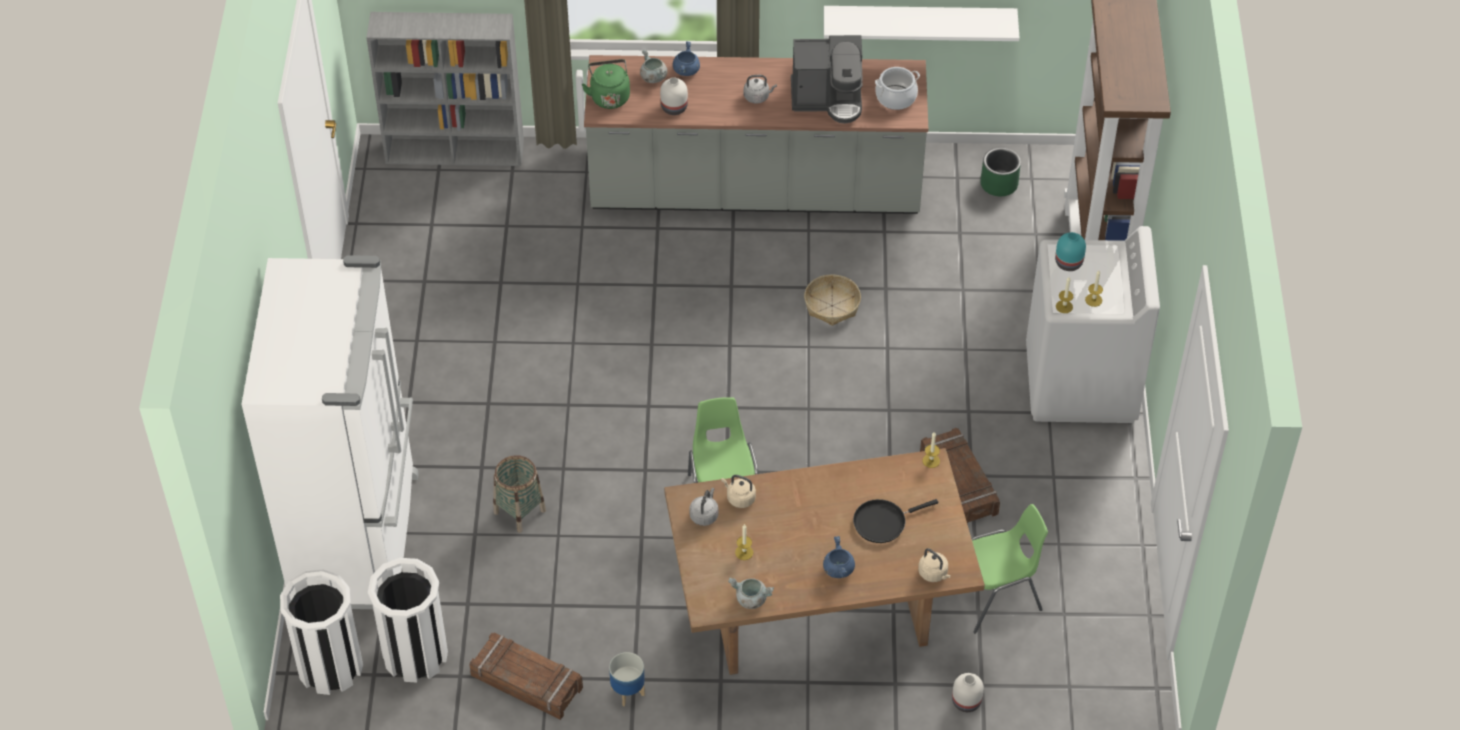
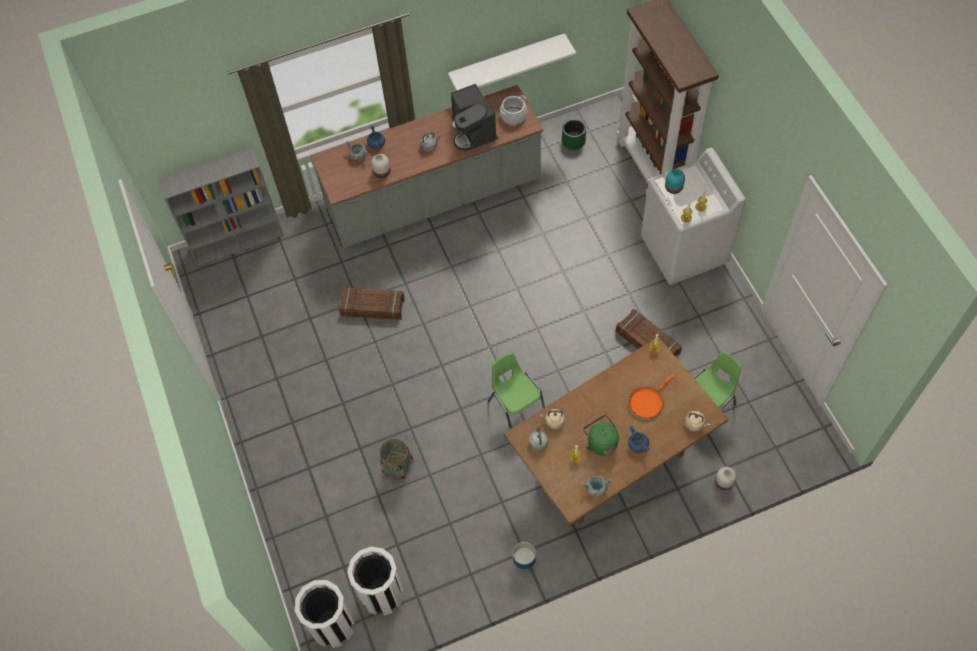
camera: 20 degrees left, 10 degrees up
(359, 539) = (307, 529): white fridge -> none
(527, 681) = (460, 582): crate -> crate (372, 306)
(609, 96) = (337, 179): green kettle -> green kettle (600, 442)
(828, 99) = (473, 131): coffee machine -> coffee machine turned 90 degrees clockwise
(832, 305) = (517, 256): basket -> none
(883, 522) = (647, 402): black frying pan -> orange frying pan

